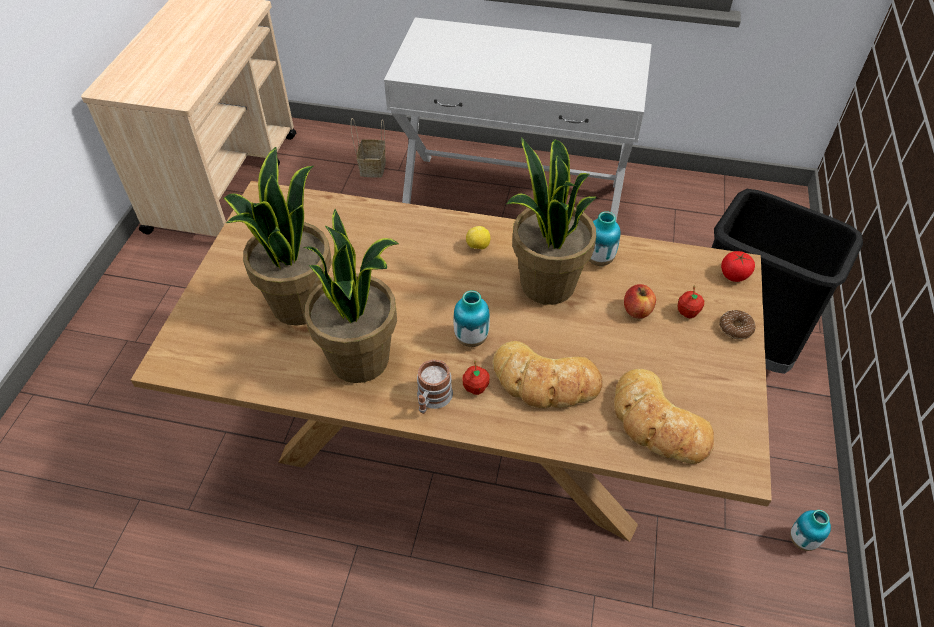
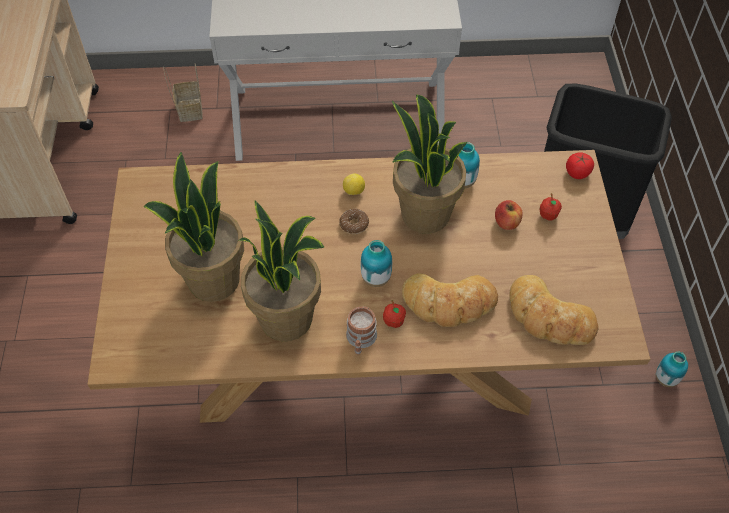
camera: 15 degrees left, 5 degrees up
(735, 328) = (590, 221): donut -> donut (354, 224)

